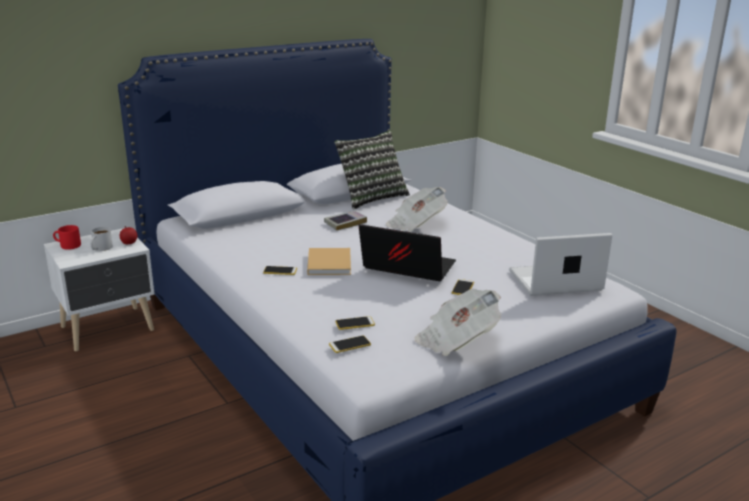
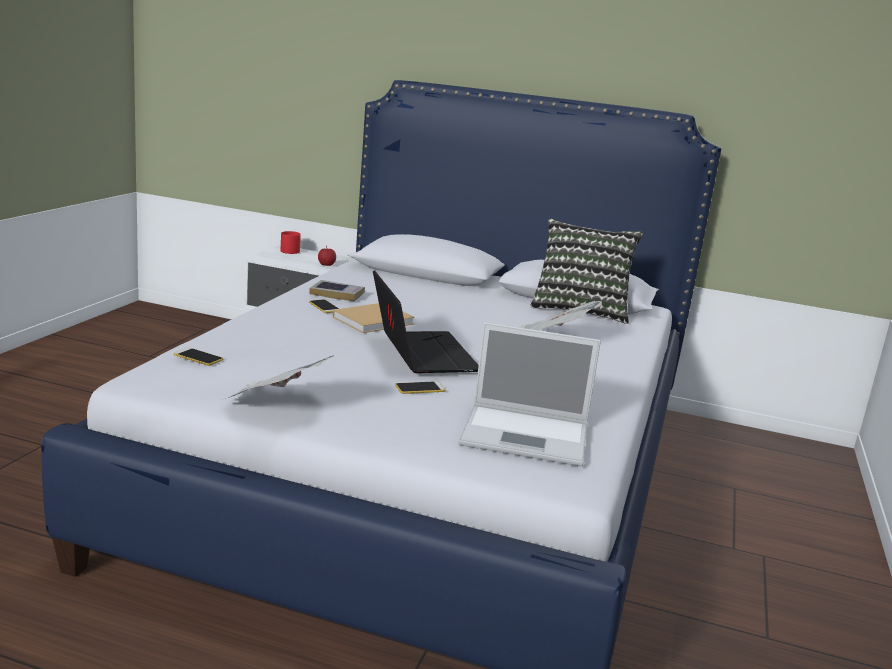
camera: 50 degrees right, 5 degrees down
(100, 248) = (300, 260): white mug -> none
(345, 223) = (488, 311): book -> book (337, 294)
(355, 323) = (246, 351): phone -> none
(553, 281) = (528, 435): laptop -> laptop turned 150 degrees clockwise

